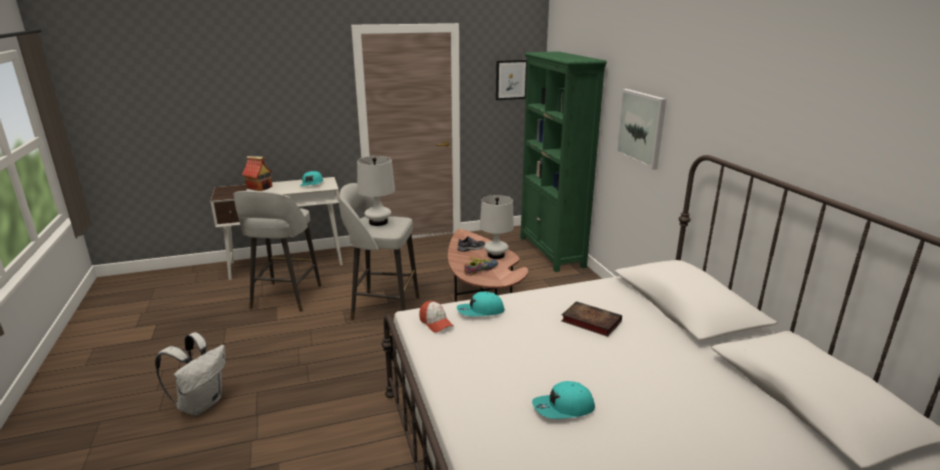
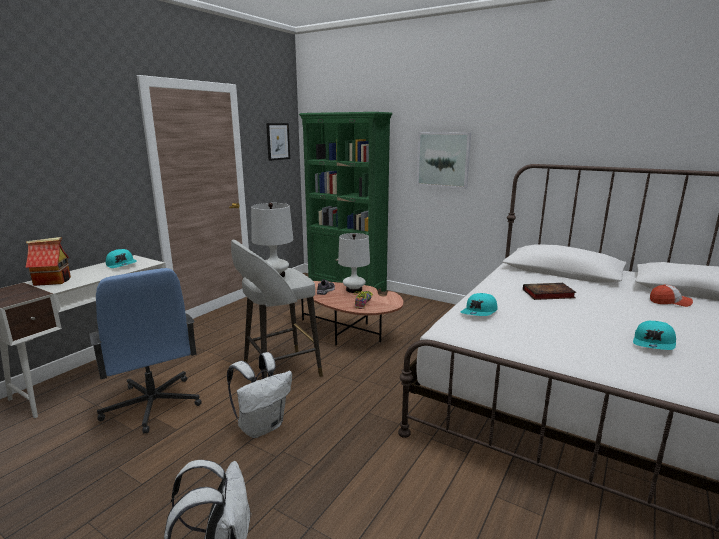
camera: 40 degrees left, 5 degrees down
(285, 298) = (152, 405): grey stool -> blue office chair
(319, 341) = (262, 426): none -> white backpack
(435, 323) = (471, 330): cap -> cap (669, 302)

